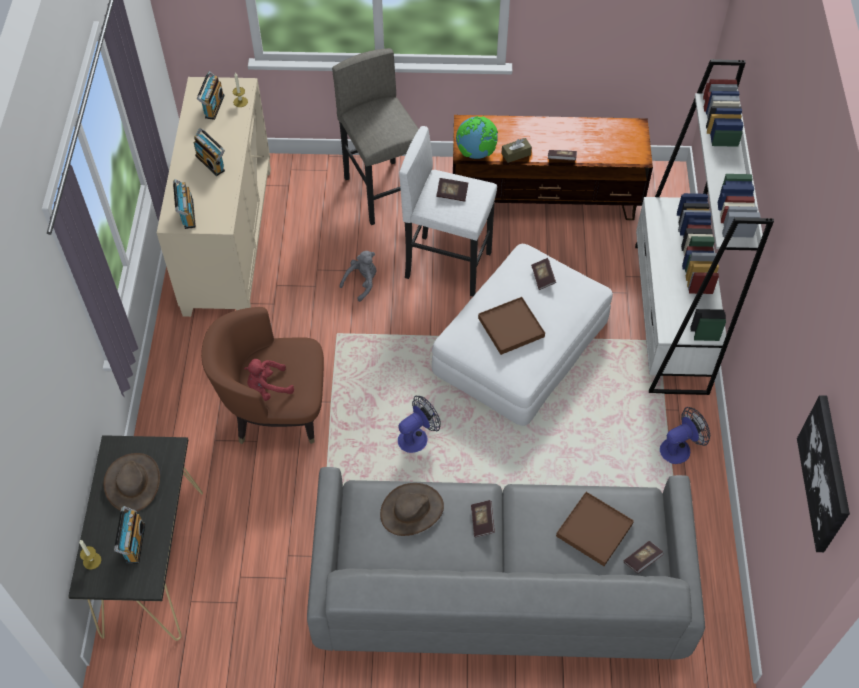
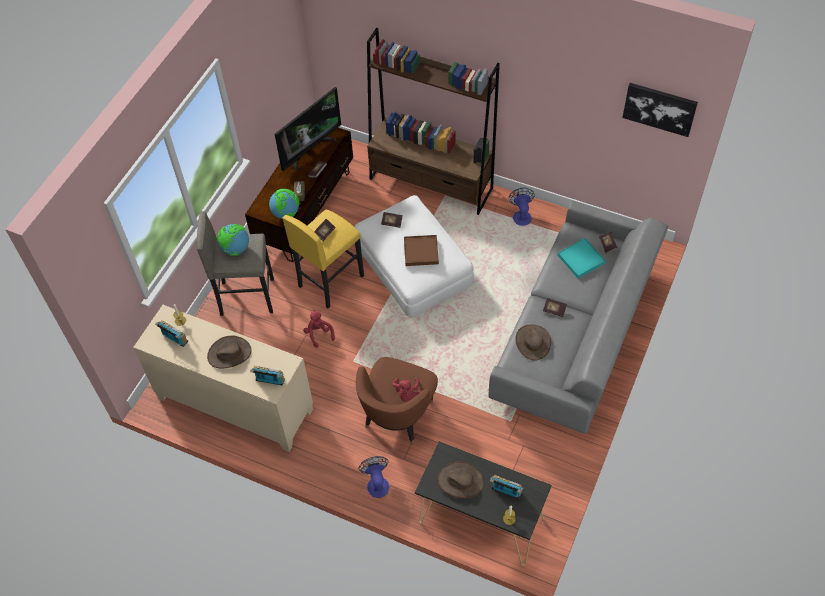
camera: 65 degrees left, 0 degrees up
(211, 162) = (229, 353): radio -> brown hat
(362, 283) = (319, 334): grey plush toy -> red plush toy
(381, 118) = (235, 249): none -> globe
(417, 437) = (454, 342): fan -> fan (377, 483)
(448, 265) = (330, 281): white stool -> yellow stool
(593, 138) = (310, 150): none -> television
(594, 530) = (581, 259): brown tray -> turquoise tray
(670, 317) = (431, 183): white bookcase -> brown bookcase

